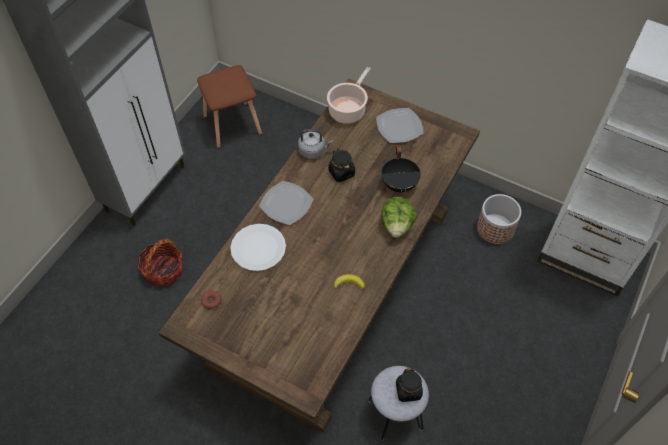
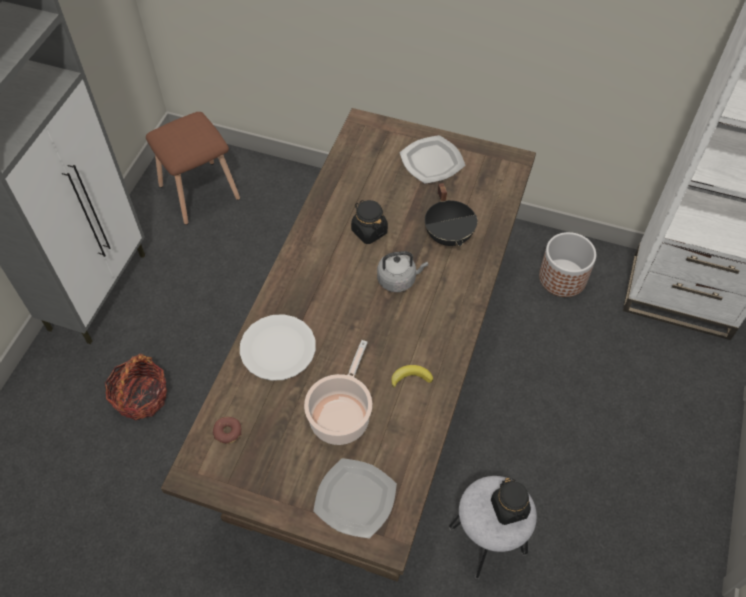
camera: 10 degrees left, 0 degrees up
(286, 204) = (304, 284): plate -> plate (355, 500)
(313, 151) = (326, 208): grey kettle -> grey kettle (398, 279)
(348, 110) = (360, 148): cooking pot -> cooking pot (341, 415)
(397, 225) = (457, 290): lettuce -> none

